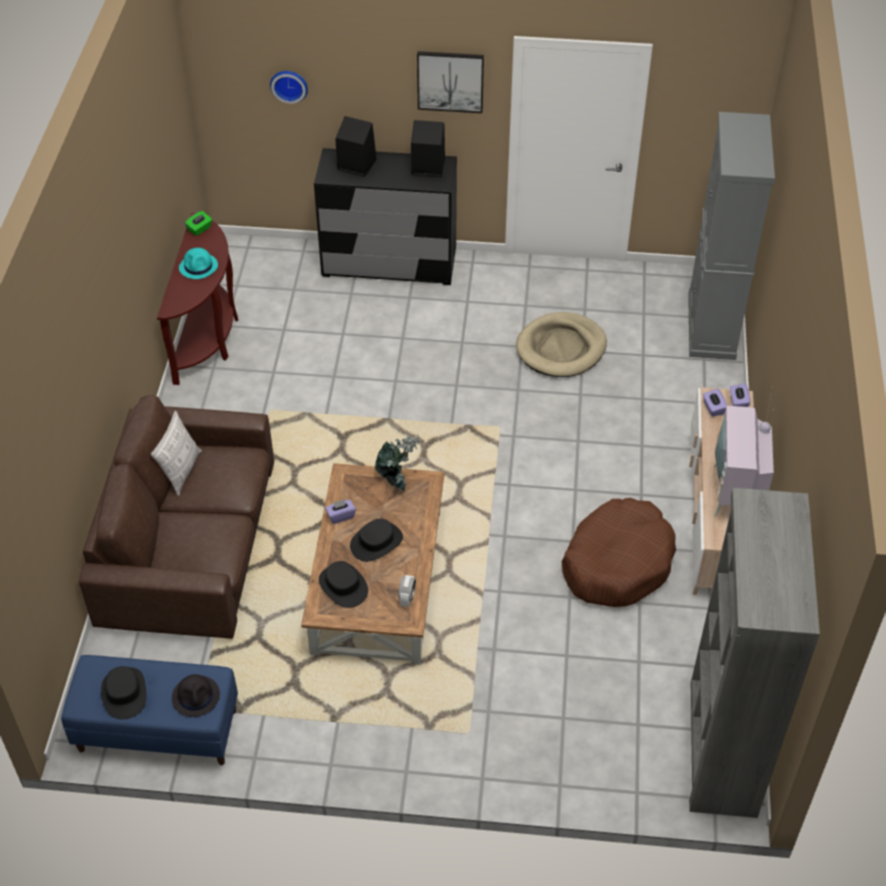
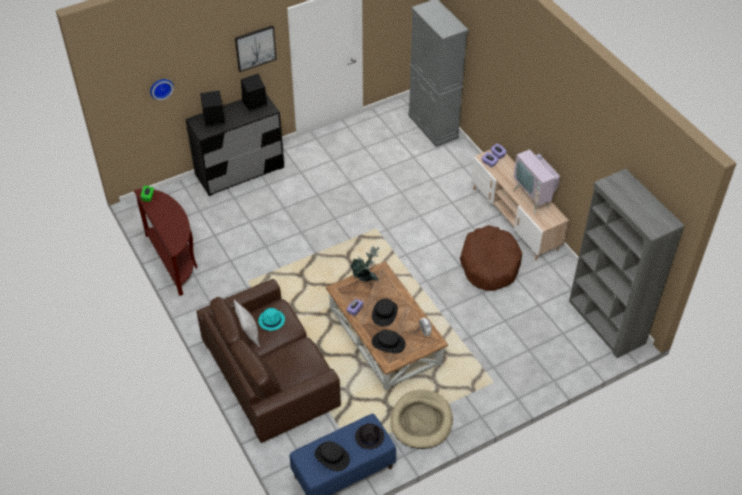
camera: 35 degrees left, 0 degrees up
(199, 267) = (168, 217): turquoise hat -> turquoise hat (272, 320)
(561, 348) = (370, 173): beige dog bed -> beige dog bed (421, 421)

